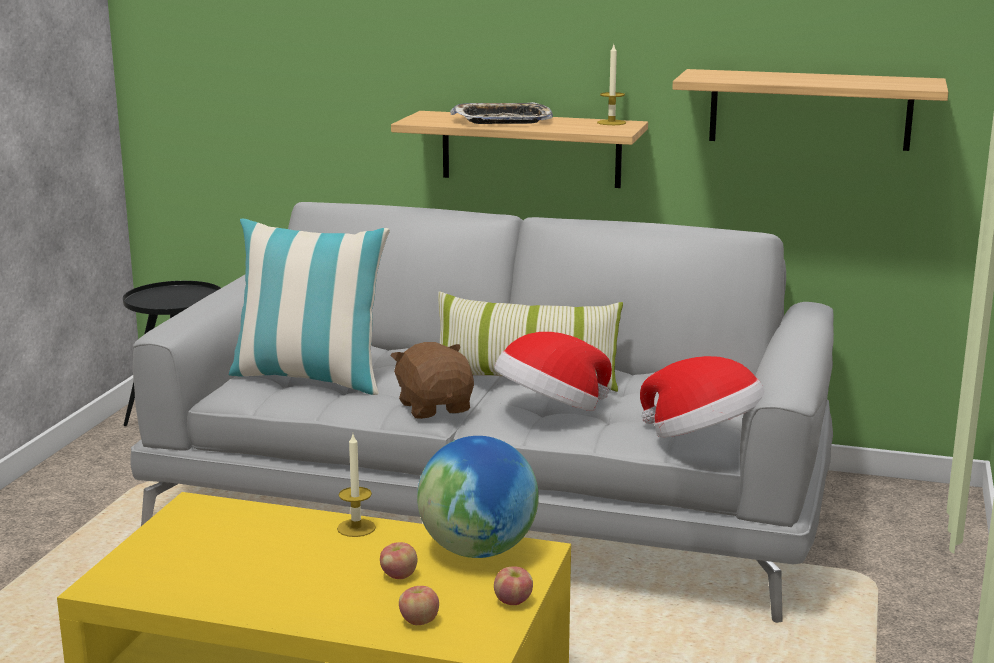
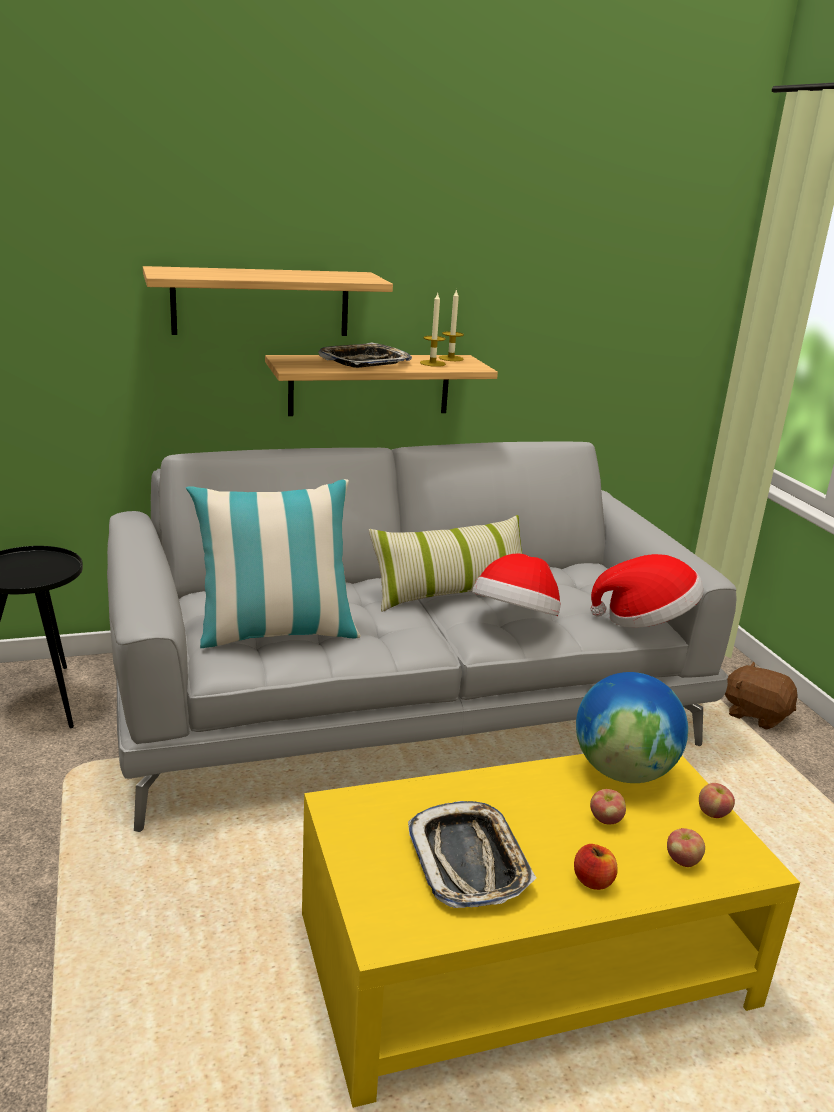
camera: 35 degrees left, 5 degrees up
(235, 565) = (469, 861): none -> tray
(314, 607) = (593, 881): none -> apple
(356, 528) = (506, 781): candle -> candle (432, 363)
(435, 407) = (422, 638): brown plush toy -> brown plush toy (755, 714)
(810, 109) = (592, 339): shelf -> shelf (261, 302)

